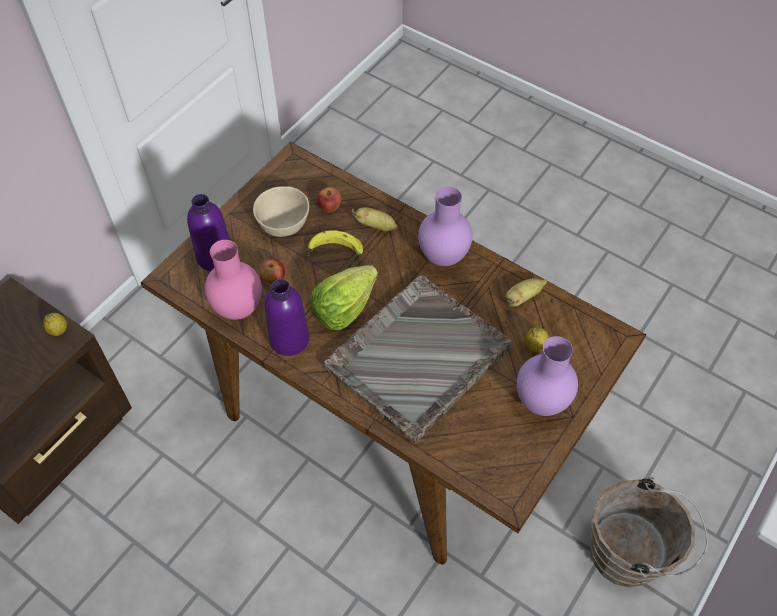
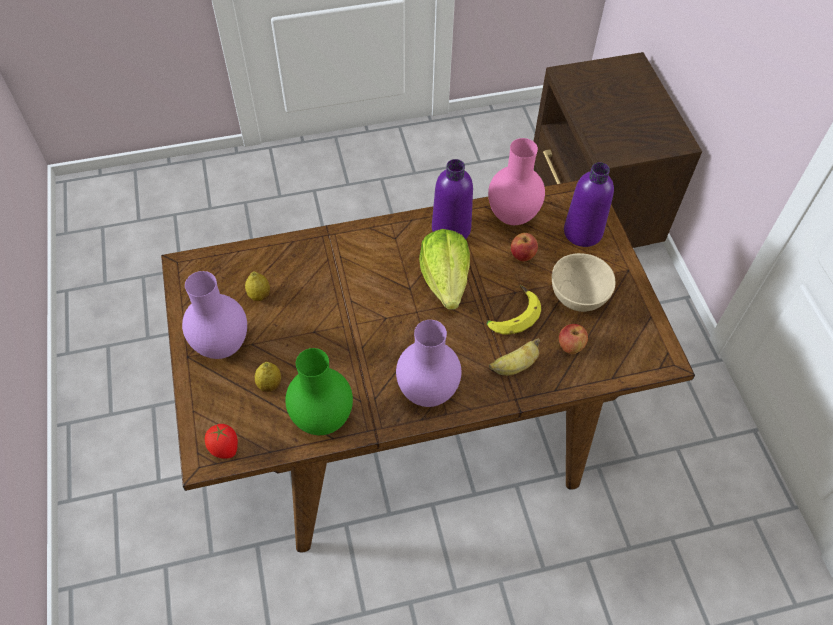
camera: 130 degrees right, 0 degrees up
(59, 331) = (618, 153): lemon -> lemon (259, 295)
(416, 358) = (349, 295): grey tray -> none
(522, 298) = (322, 418): banana -> green vase
(601, 332) = (224, 449): none -> tomato
(631, 554) = (135, 504): brown bucket -> none

